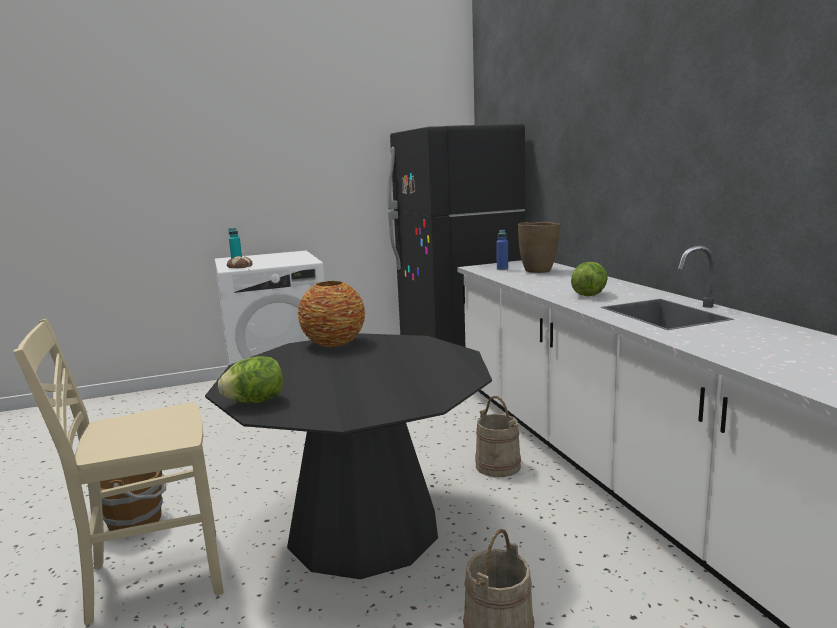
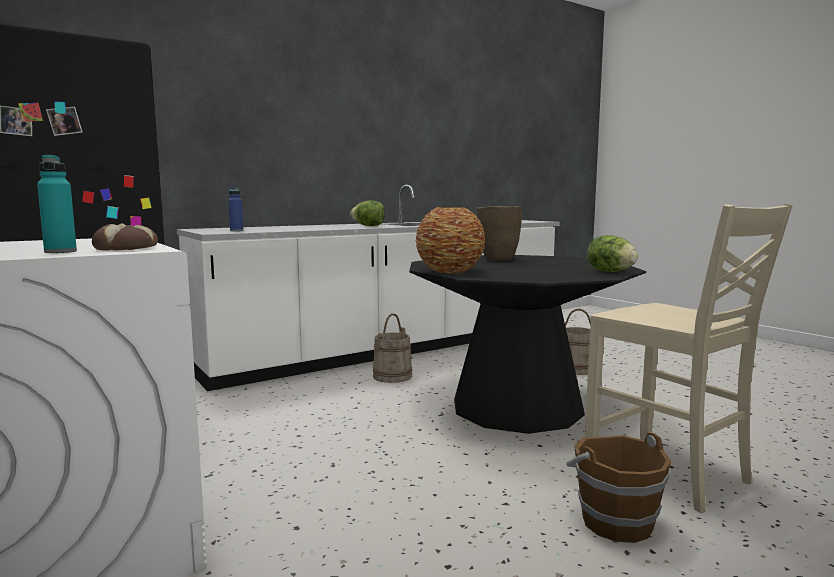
camera: 105 degrees left, 5 degrees down
(538, 271) = (258, 228): brown vase -> brown vase (497, 259)

